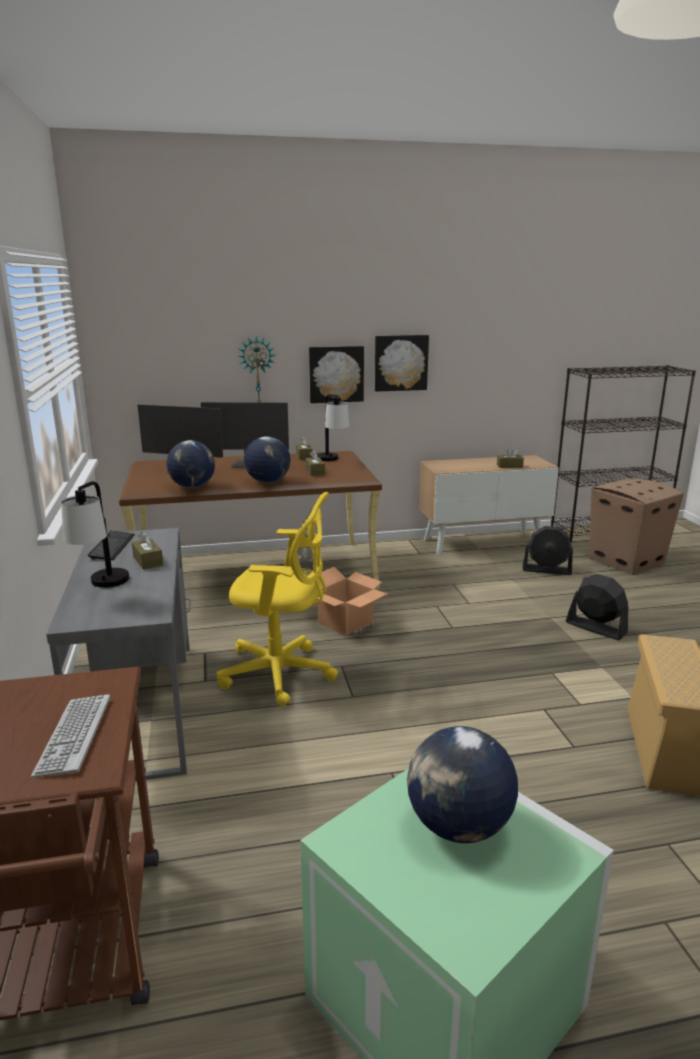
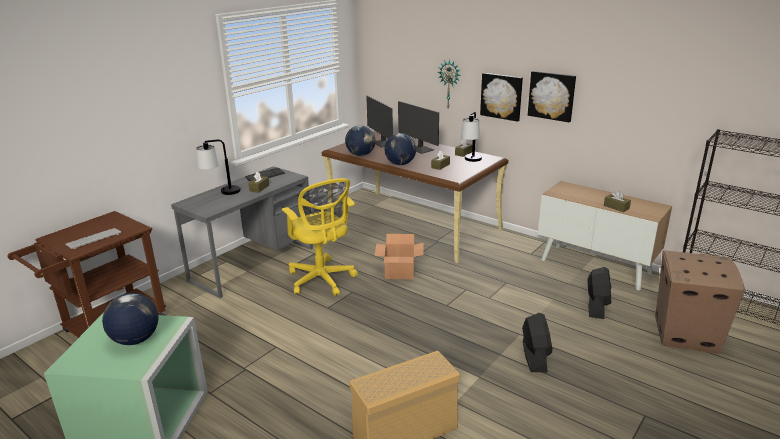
camera: 50 degrees right, 5 degrees up
(546, 570) = (597, 306): black fan -> black fan turned 135 degrees counterclockwise

